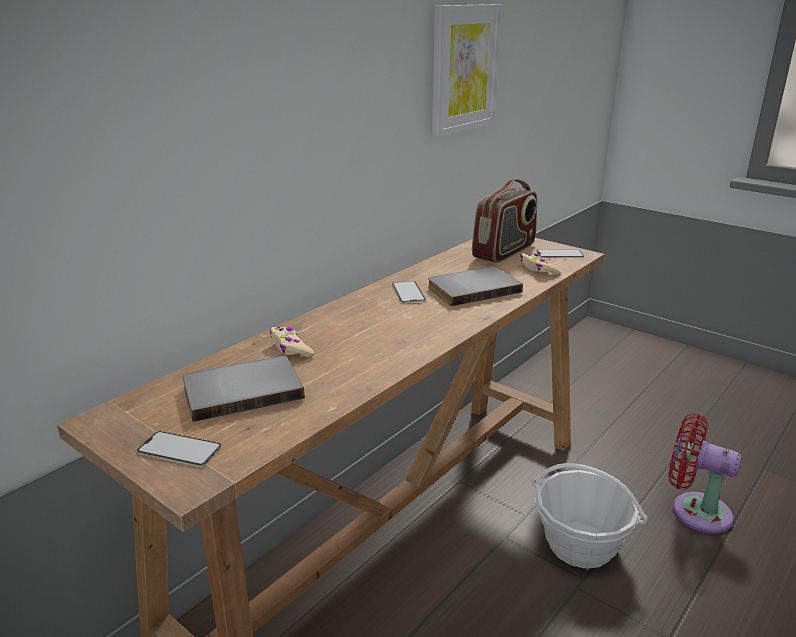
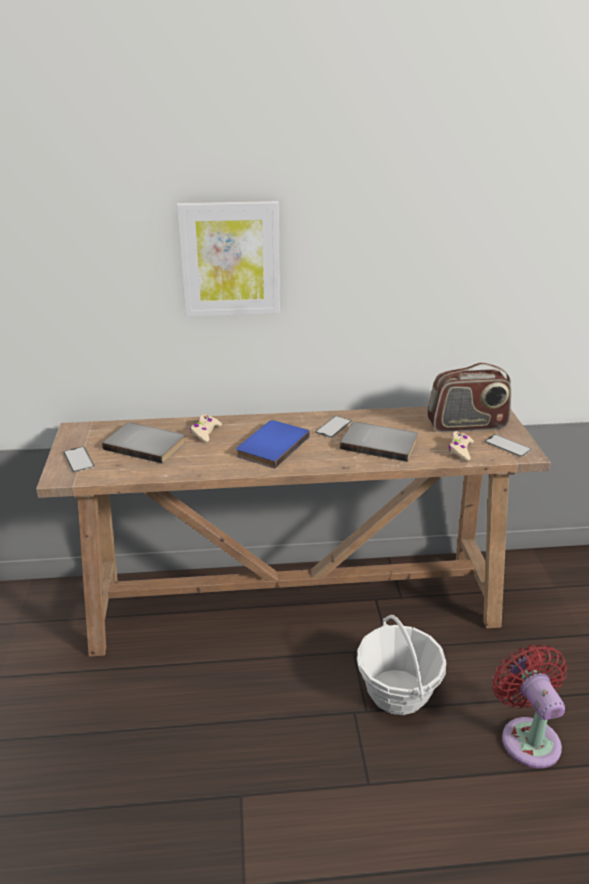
camera: 45 degrees right, 5 degrees up
(385, 330) = (270, 446): none -> blue book
(463, 69) = (469, 252): picture -> picture (230, 259)

